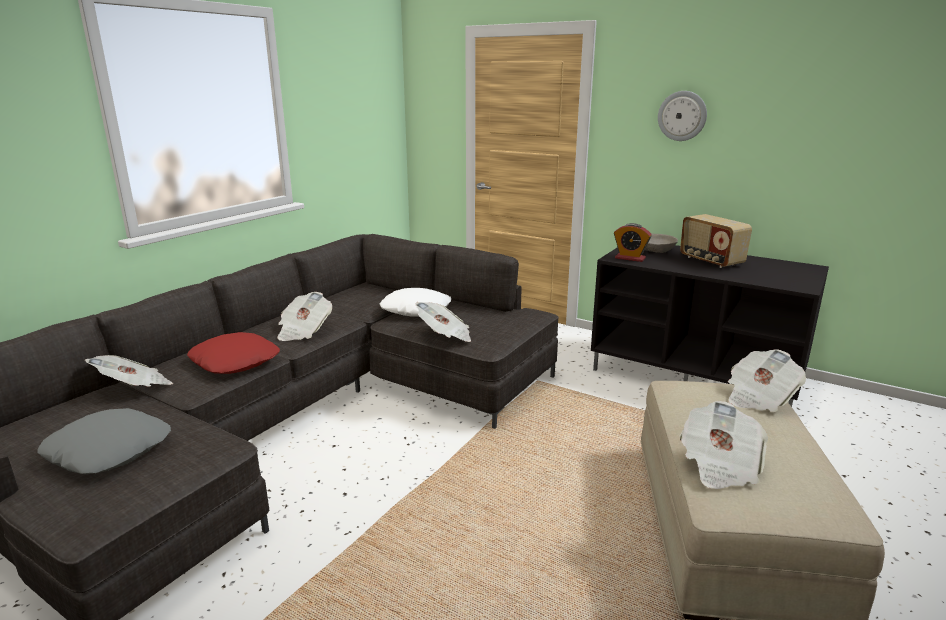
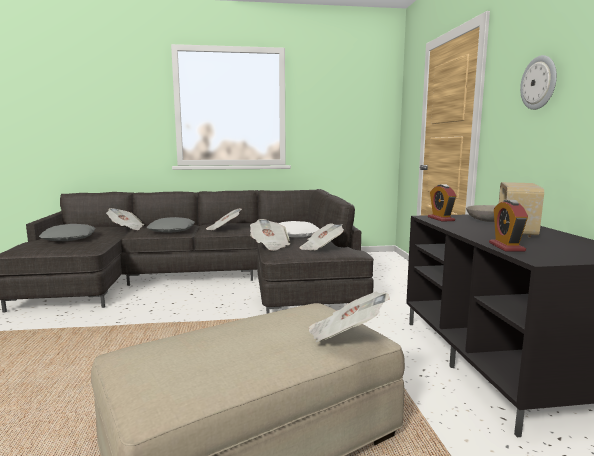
camera: 50 degrees right, 10 degrees down
(235, 361) = (172, 230): red pillow -> grey pillow
(719, 465) = (187, 341): newspaper -> newspaper (321, 248)
(759, 281) = (506, 247): none -> alarm clock

